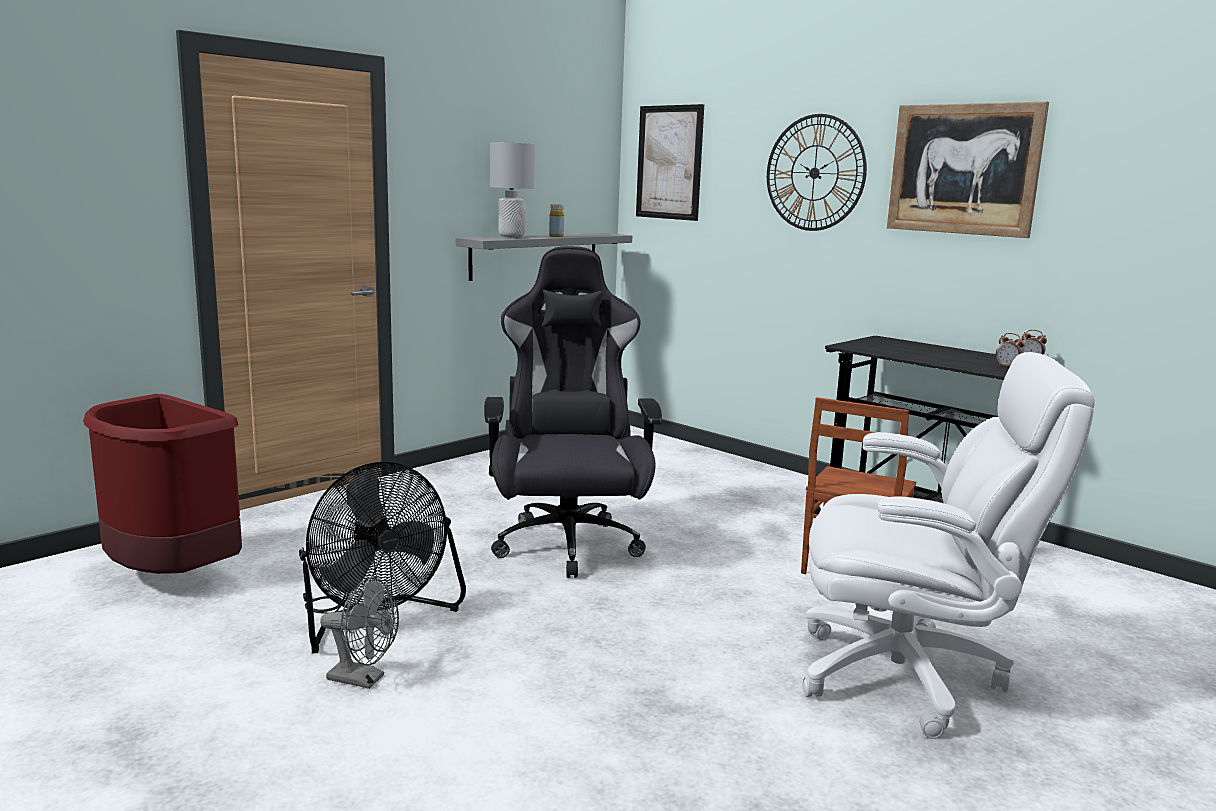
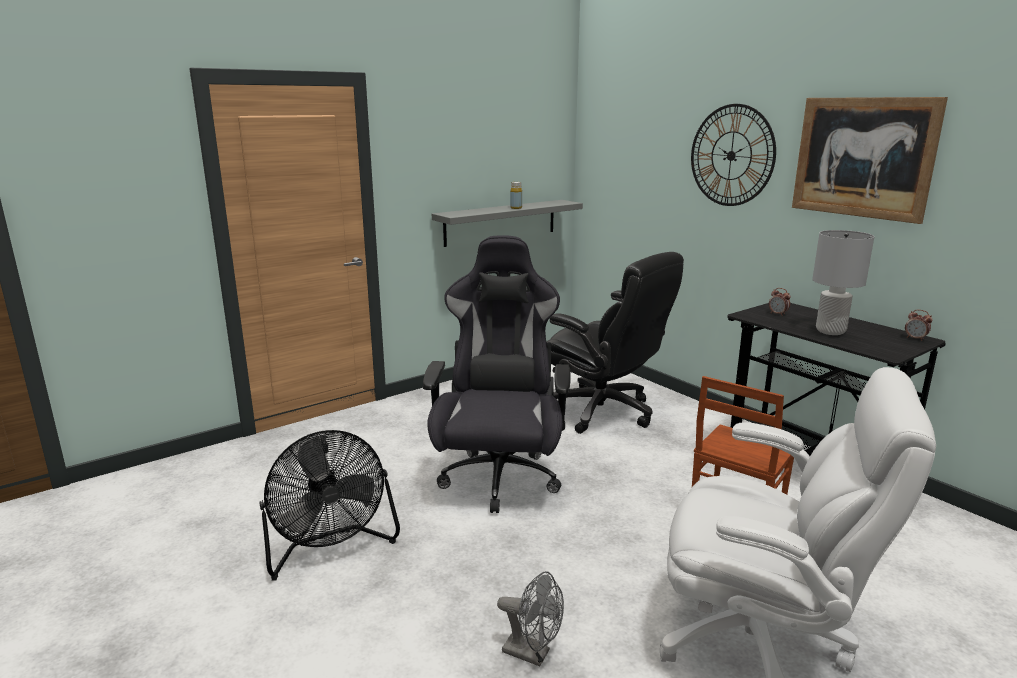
camera: 10 degrees right, 5 degrees up
(171, 576) = (194, 494): red trash can -> none
(364, 679) = (302, 610): grey fan -> grey fan (533, 654)
(511, 237) = (477, 211): grey table lamp -> grey table lamp (830, 333)
(669, 162) = (613, 142): picture -> none
(674, 482) = (604, 414): none -> black office chair
(1007, 367) = (891, 345): alarm clock -> alarm clock (778, 314)

